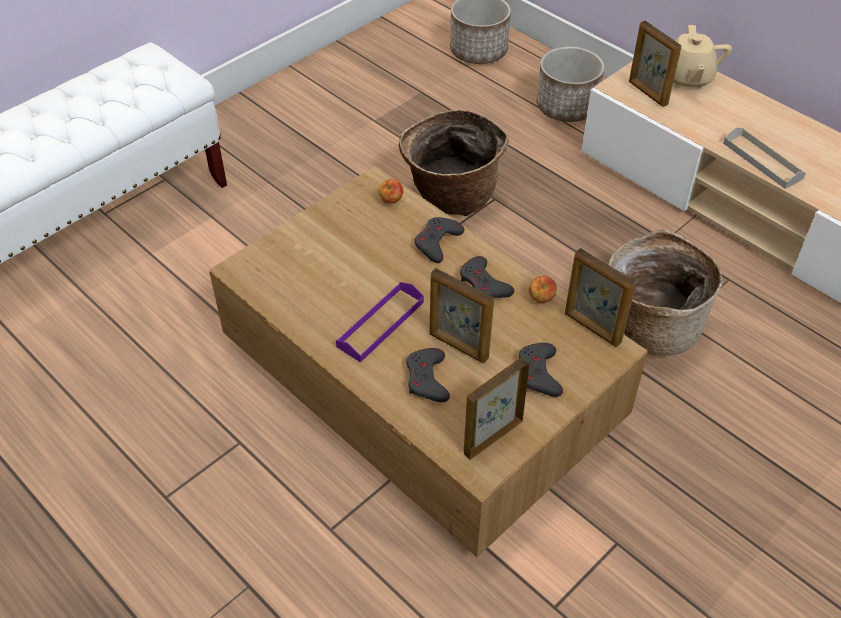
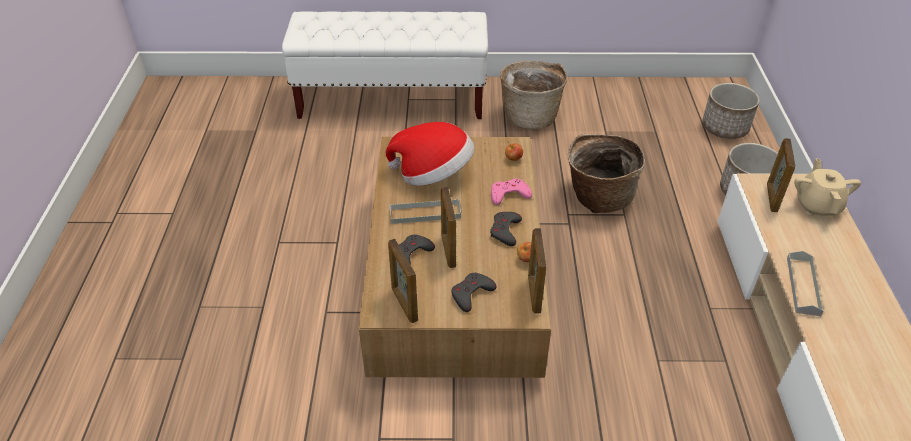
camera: 45 degrees right, 5 degrees down
(330, 274) = (433, 174): none -> hat
(380, 324) = (425, 213): purple tray -> grey tray
(437, 242) = (509, 194): grey game controller -> pink game controller
(492, 437) = (404, 304): picture frame -> picture frame turned 120 degrees counterclockwise
(650, 325) = (631, 347): basket -> basket (530, 116)
(687, 78) = (817, 205): beige teapot -> beige teapot turned 135 degrees clockwise

